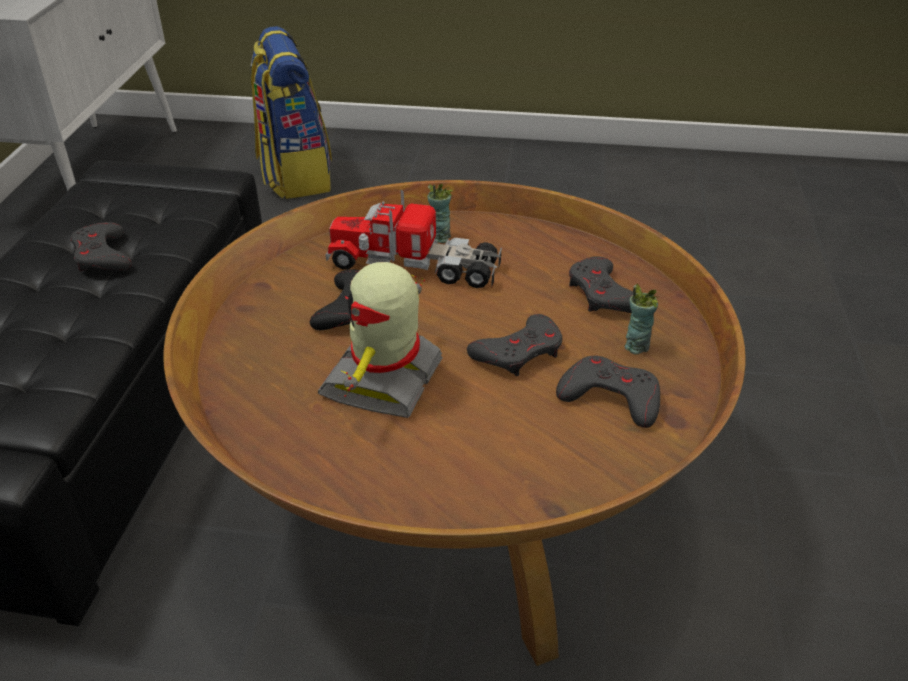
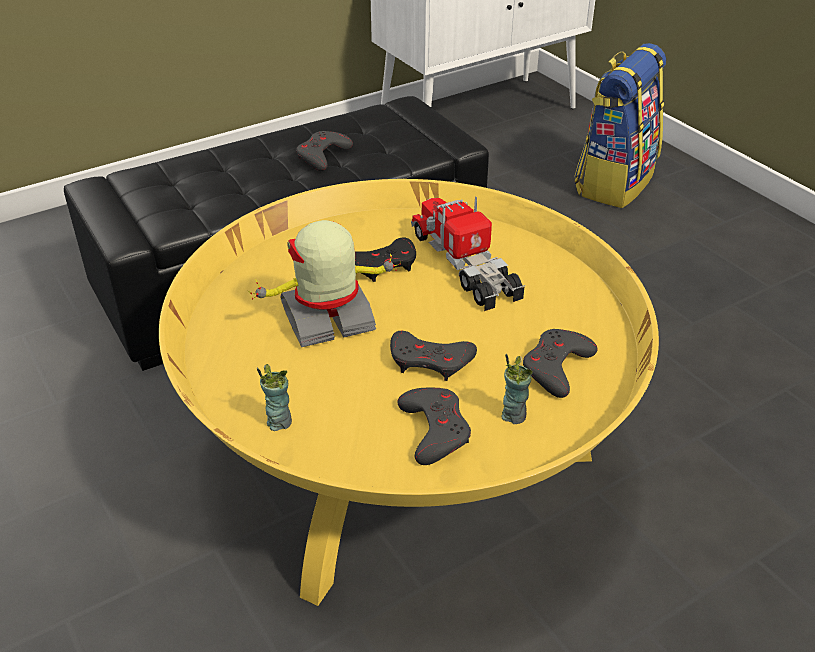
camera: 50 degrees right, 0 degrees up
(439, 237) = (514, 257): cup -> cup (279, 422)
(454, 490) = (407, 460): brown coffee table -> yellow coffee table

